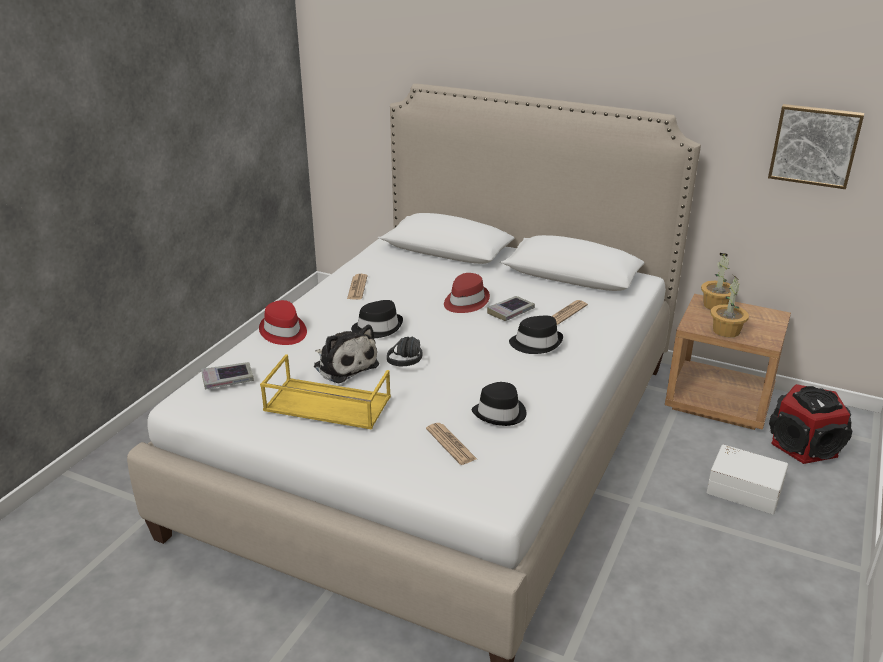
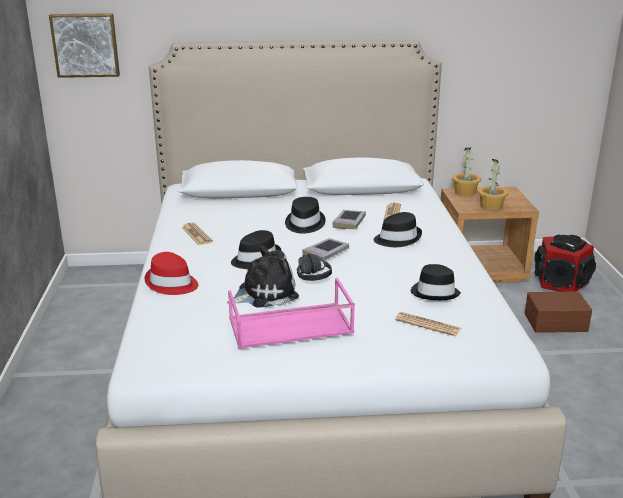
camera: 30 degrees left, 5 degrees down
(228, 379) = (168, 334): book -> book (326, 253)
(326, 404) = (289, 326): yellow tray -> pink tray
(344, 365) = (264, 293): plush toy -> plush toy turned 45 degrees counterclockwise
(465, 301) = (304, 224): red hat -> black hat
(744, 489) = (555, 321): white storage box -> brown storage box
(815, 145) = (520, 50): picture -> picture (85, 45)

